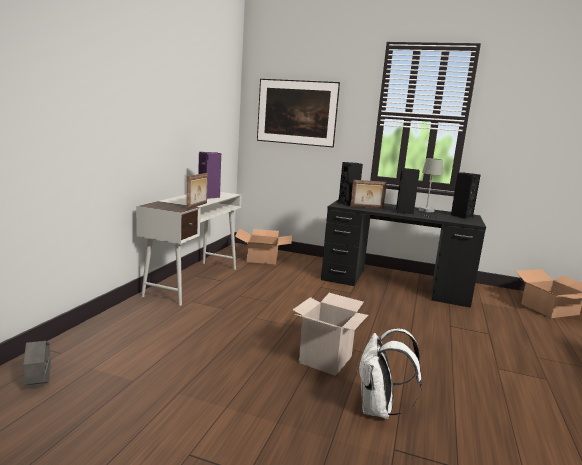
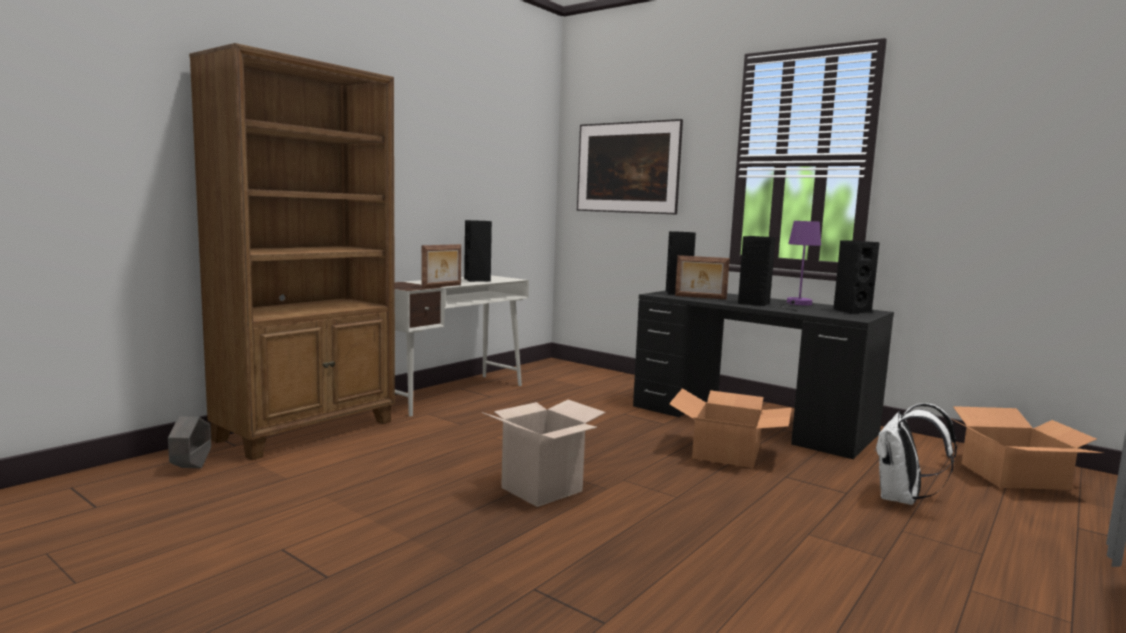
camera: 20 degrees right, 5 degrees down
(111, 329) = (308, 430): none -> brown bookcase
(209, 197) = (477, 280): purple speaker -> black speaker
(263, 258) = (573, 376): cardboard box -> cardboard box (727, 452)
(379, 409) = (559, 548): white backpack -> white backpack (902, 499)
(426, 211) = (796, 304): grey table lamp -> purple table lamp

